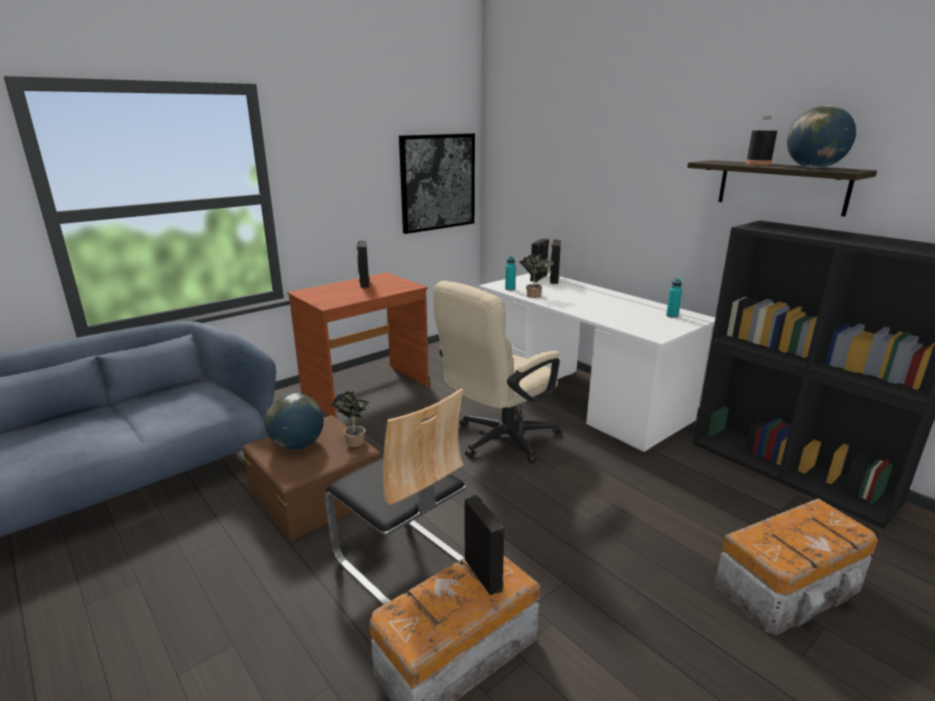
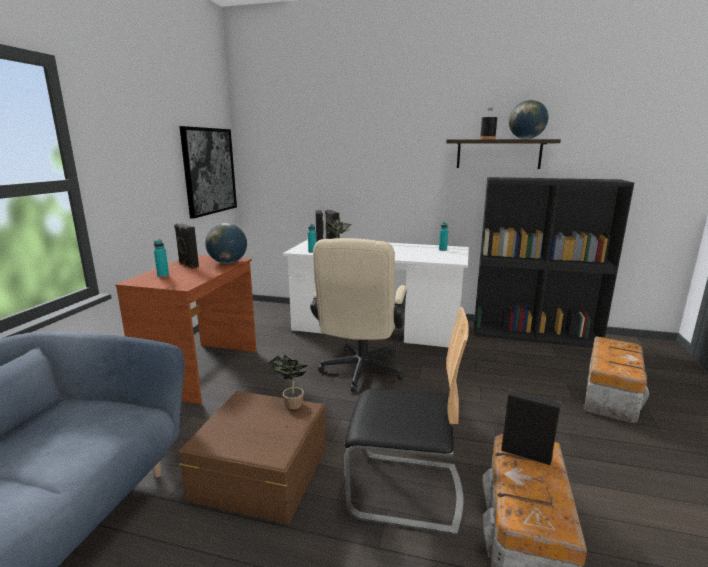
camera: 35 degrees left, 5 degrees down
(298, 445) = (242, 426): globe -> globe (228, 262)
(329, 291) = (163, 275): none -> turquoise bottle

